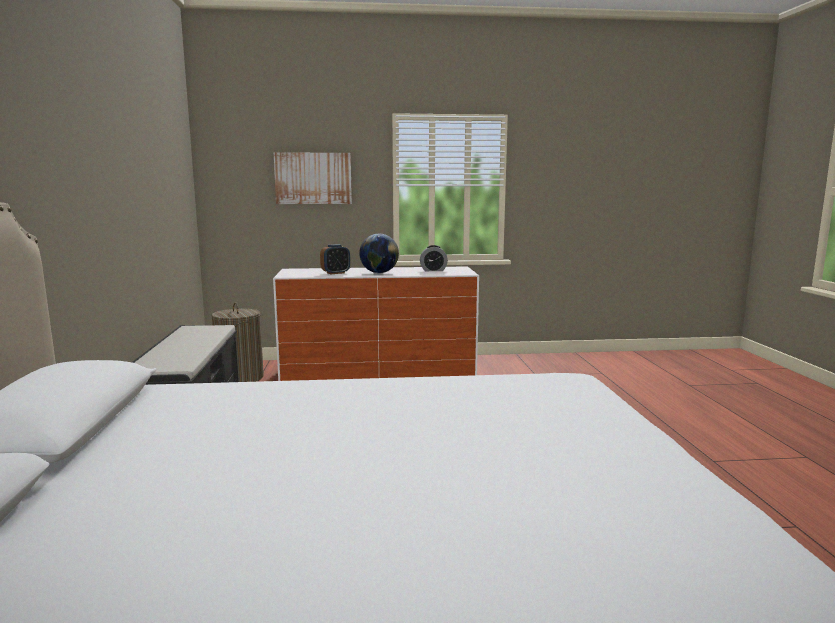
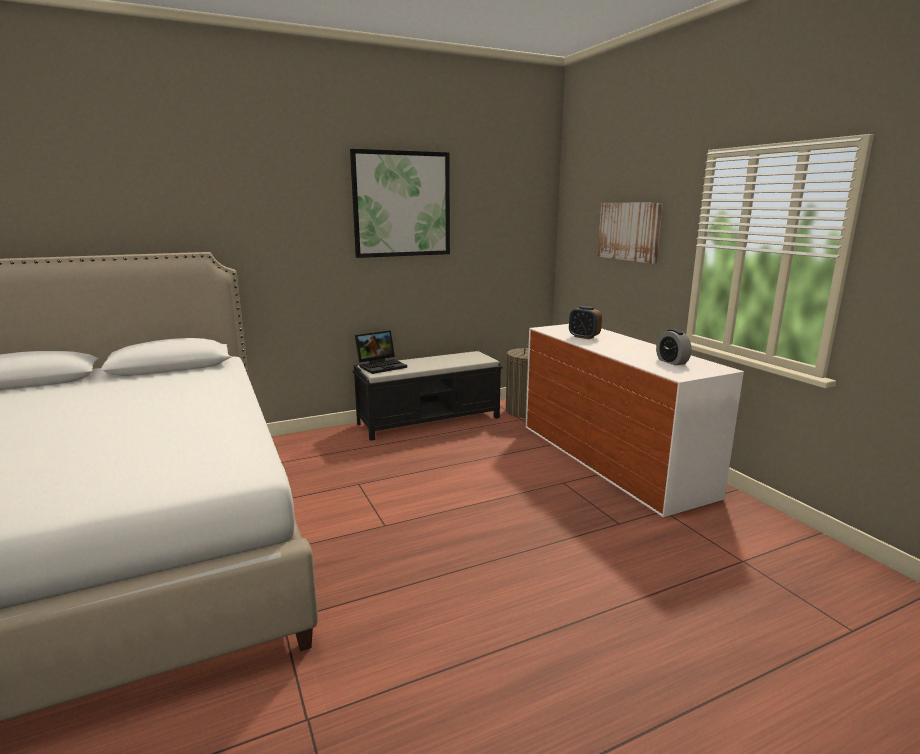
camera: 70 degrees right, 5 degrees up
(120, 140) = (402, 204): none -> picture
(154, 362) = (382, 366): none -> laptop
(379, 273) = (612, 347): globe -> none

